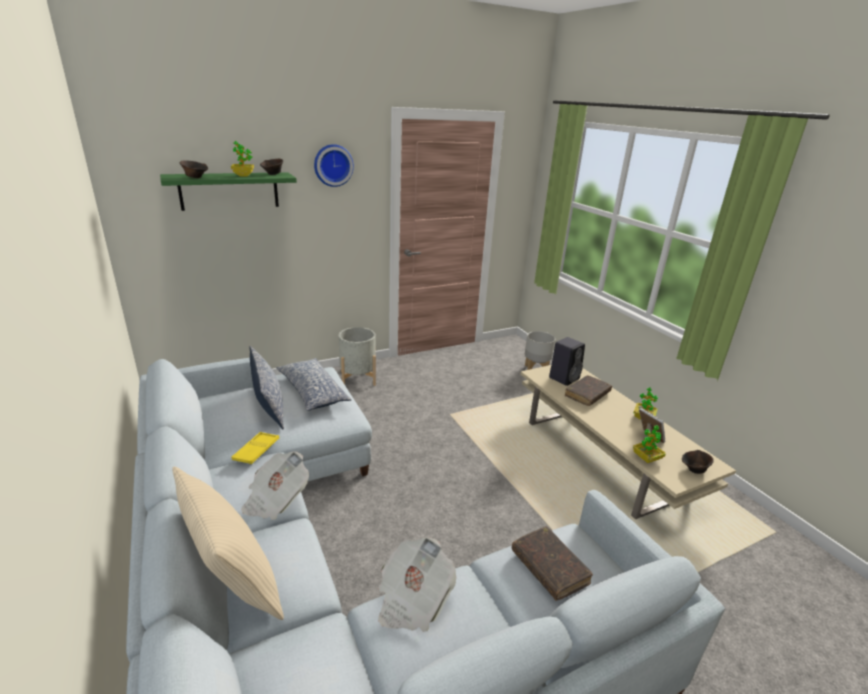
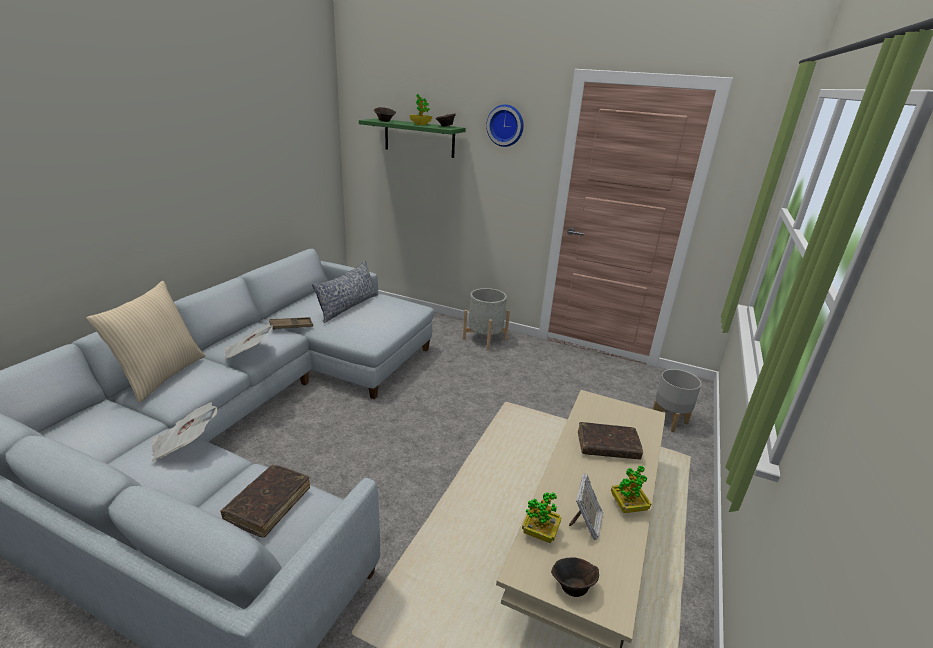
camera: 50 degrees right, 0 degrees up
(256, 451) = (291, 326): yellow tray -> brown tray
(312, 392) = (383, 314): pillow -> none
(564, 378) = (616, 420): black speaker -> none

